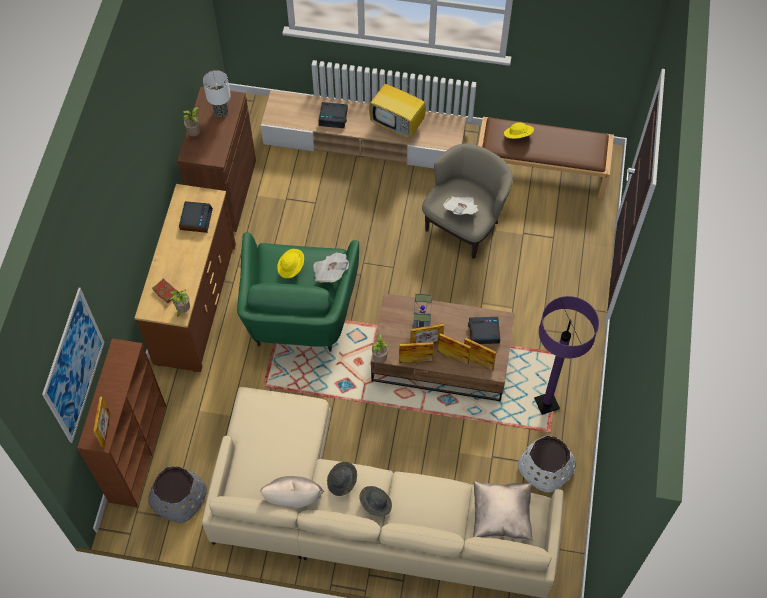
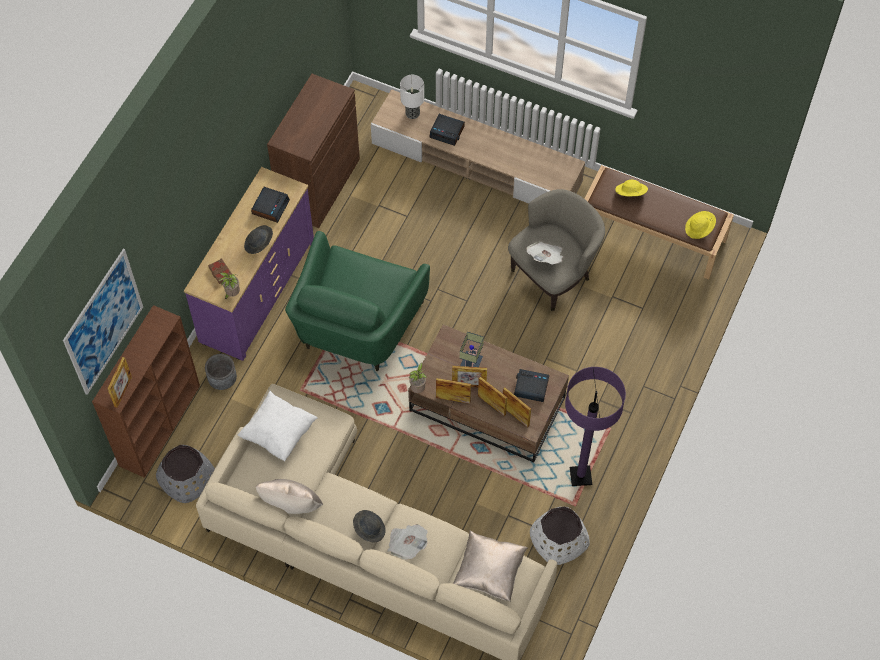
camera: 15 degrees right, 0 degrees up
(186, 395) = (222, 380): none -> grey planter
(195, 134) = (292, 121): potted plant -> none
(195, 303) = (256, 290): brown dresser -> purple dresser
(221, 111) = (324, 103): table lamp -> table lamp (412, 113)
(261, 433) = (278, 433): none -> white pillow
(291, 267) = (356, 277): yellow hat -> yellow hat (699, 229)
(330, 272) = (393, 291): newspaper -> newspaper (407, 544)
(342, 482) = (343, 500): grey hat -> grey hat (259, 244)
(398, 124) = (512, 154): television -> none

